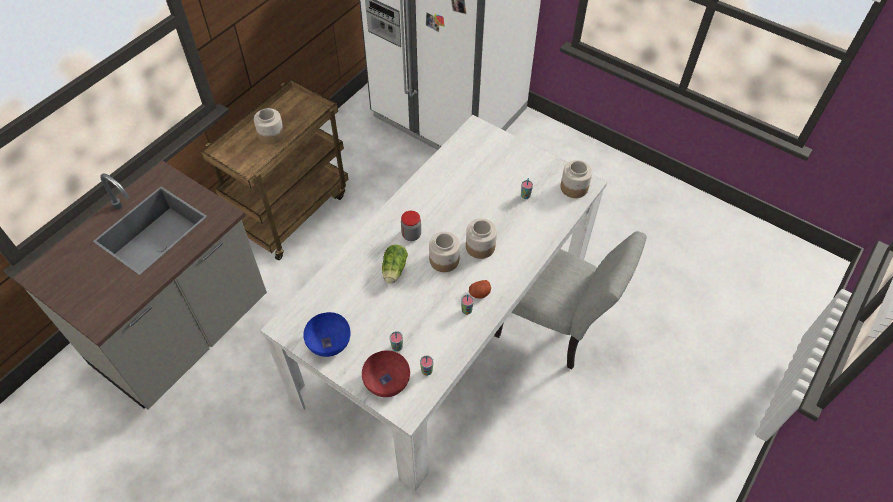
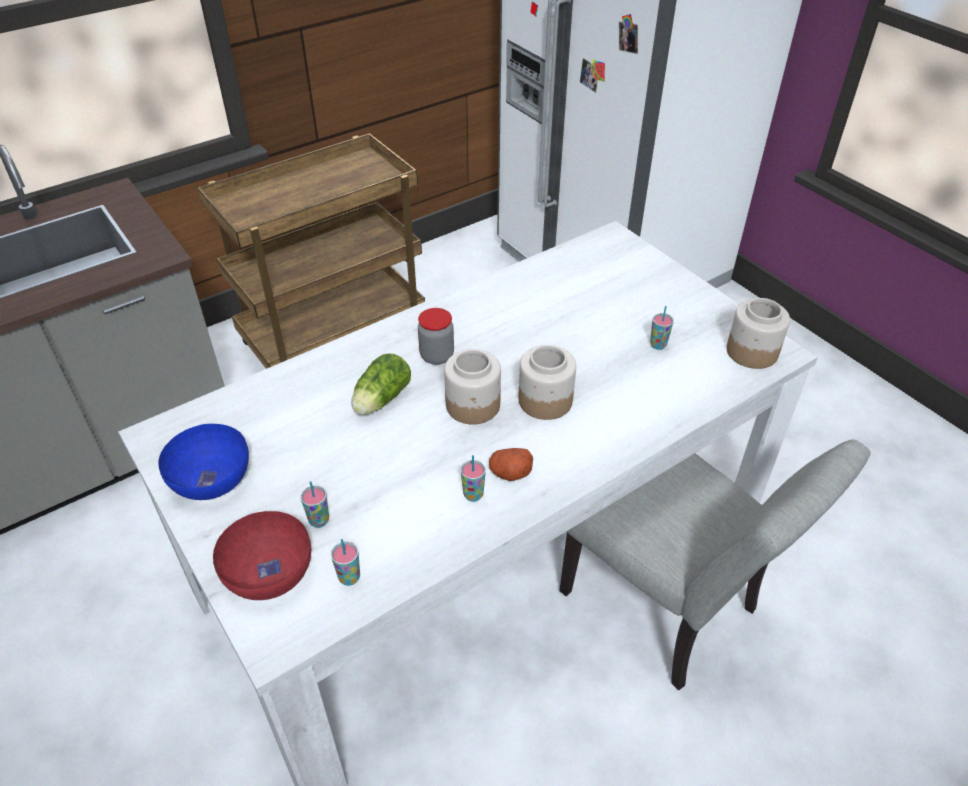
camera: 20 degrees right, 10 degrees down
(271, 135) = (307, 193): jar -> none

